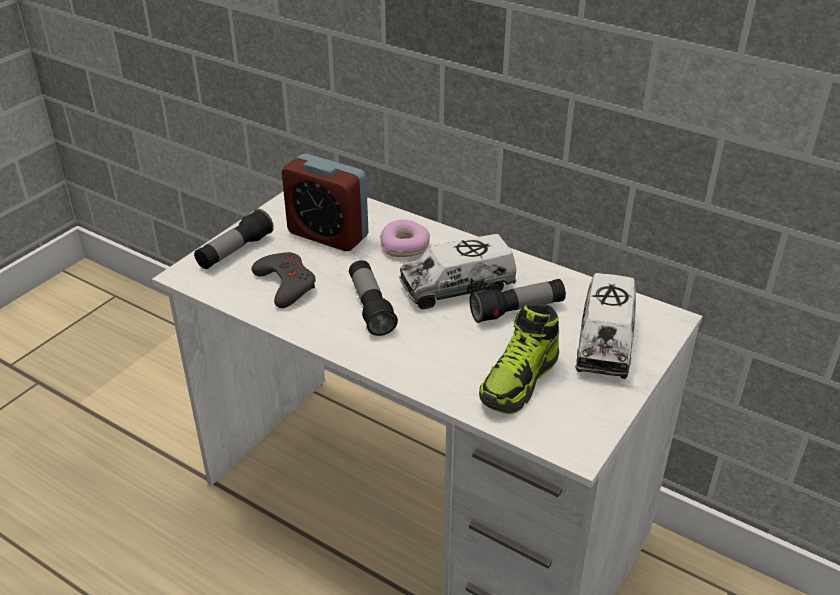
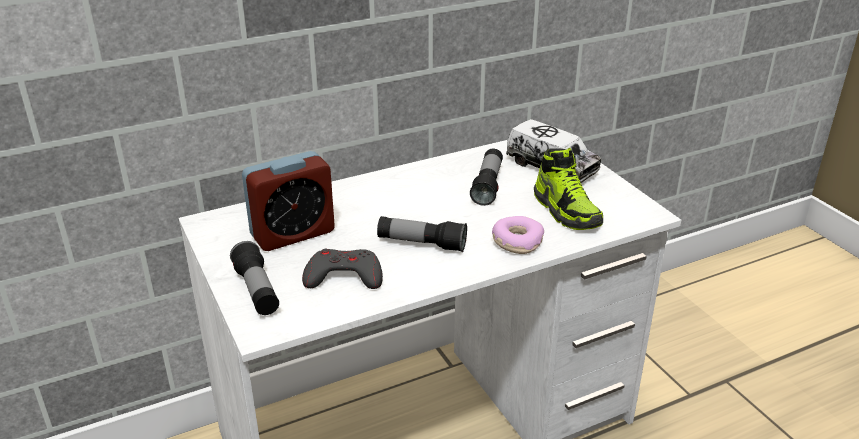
camera: 60 degrees left, 5 degrees down
(405, 246) = (355, 203): donut -> donut (517, 242)
(457, 287) = (435, 199): toy truck -> none

